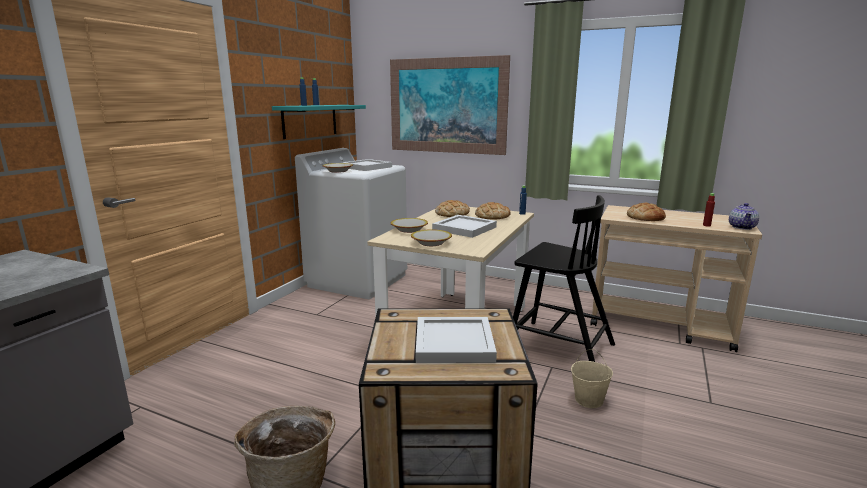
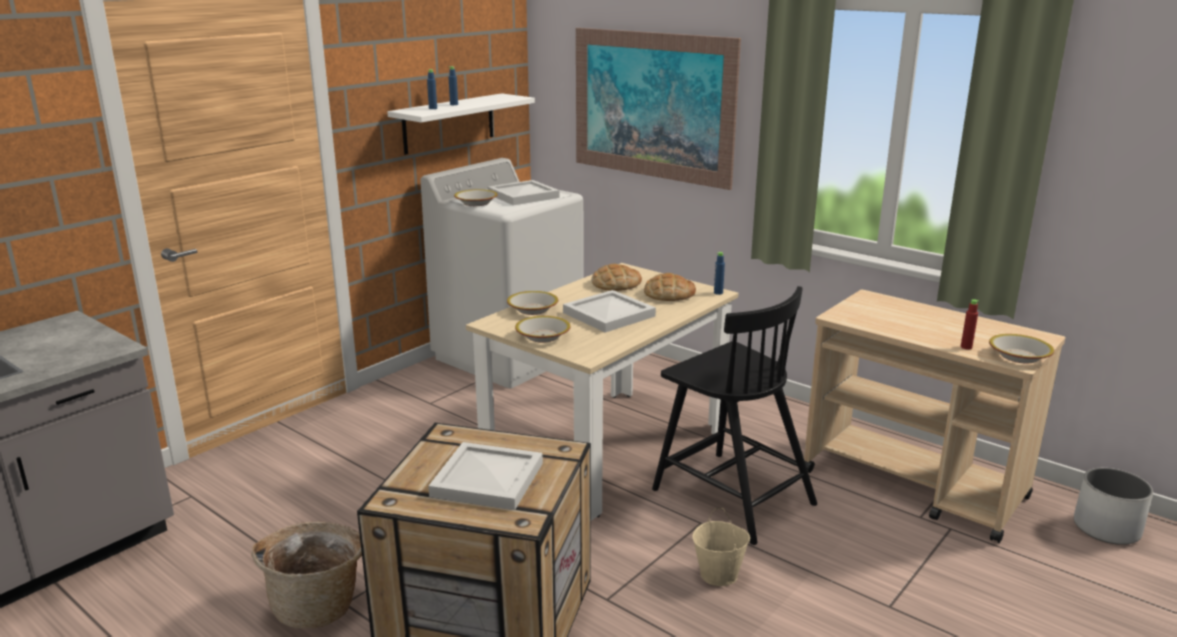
camera: 15 degrees right, 5 degrees up
(310, 120) = (449, 123): turquoise shelf -> white shelf
(645, 217) = (888, 322): bread -> none
(742, 227) = (1019, 356): teapot -> bowl
(782, 335) = (1106, 528): none -> white planter

